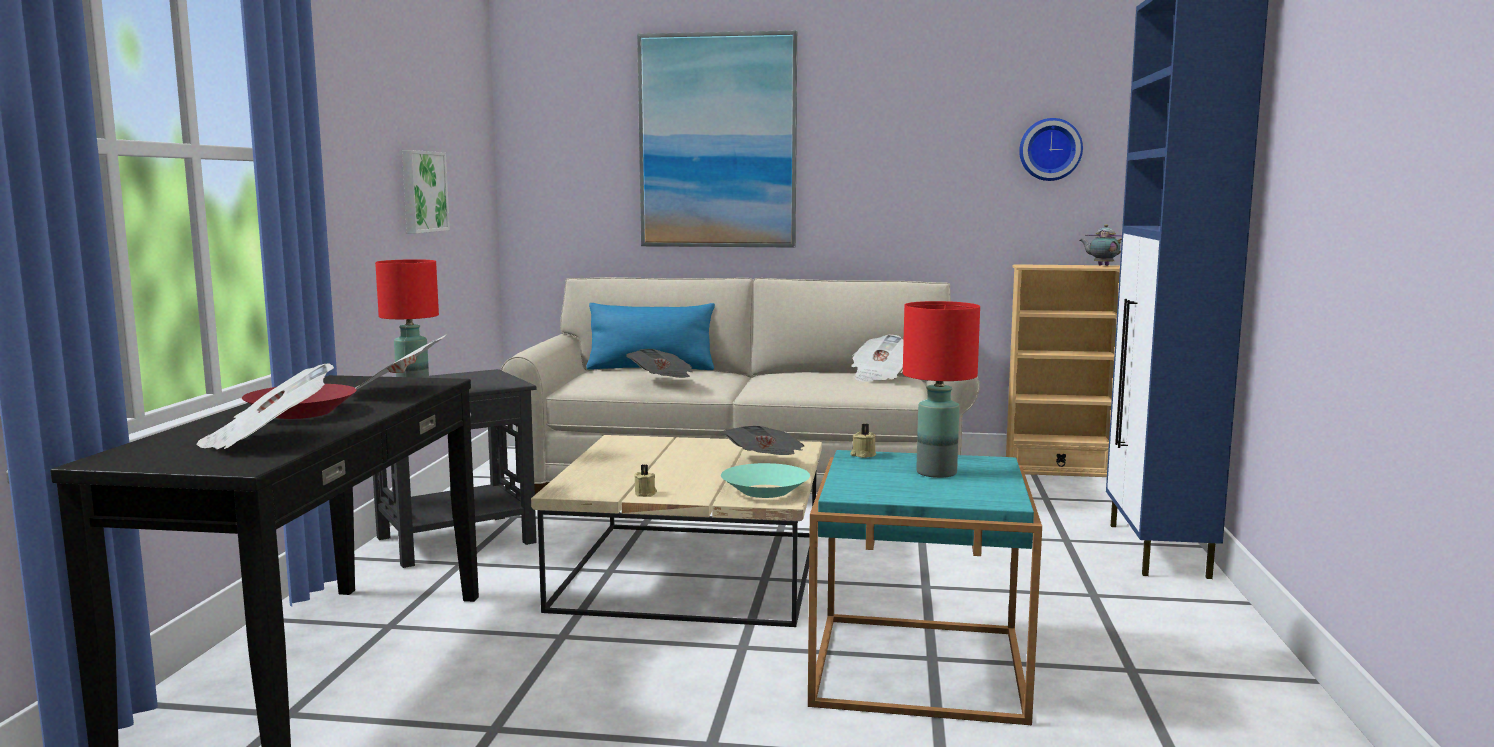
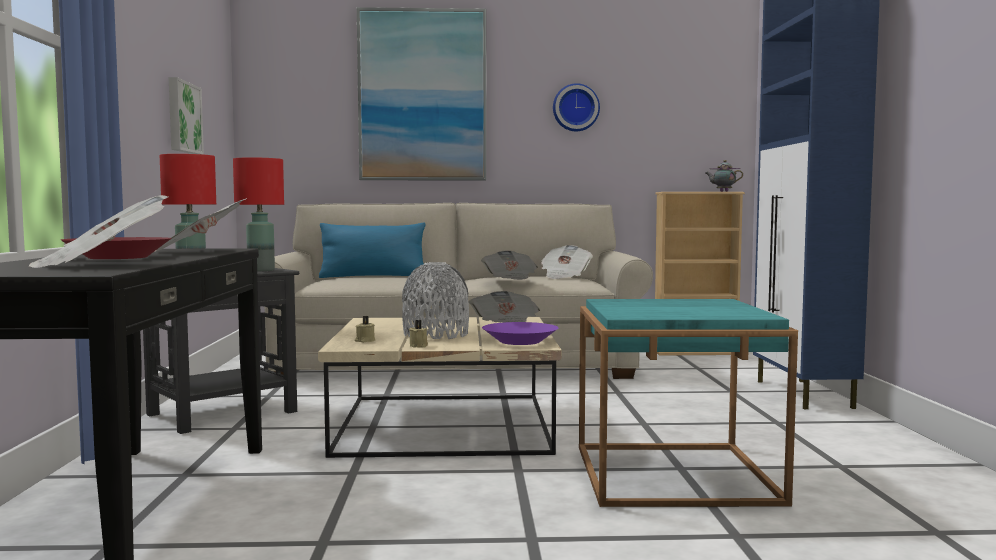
camera: 10 degrees left, 5 degrees down
(663, 382) = (391, 282): newspaper -> newspaper (510, 282)
(677, 473) = (435, 334): none -> grey vase
(765, 491) = (520, 341): turquoise bowl -> purple bowl
(863, 455) = (612, 300): beige candle -> beige candle (364, 341)
(935, 473) = (683, 306): red table lamp -> red table lamp (260, 270)
(1050, 149) = (680, 104): wall clock -> wall clock (575, 108)

